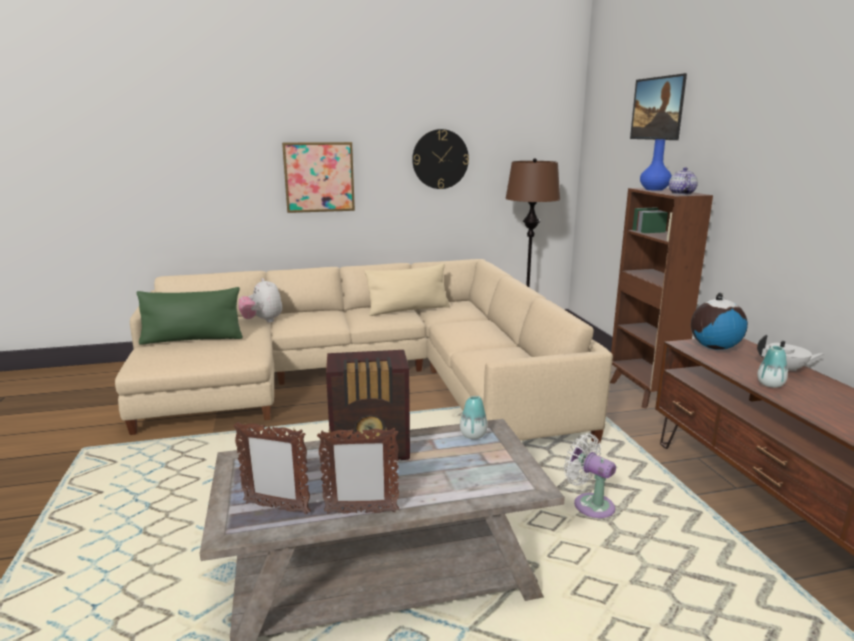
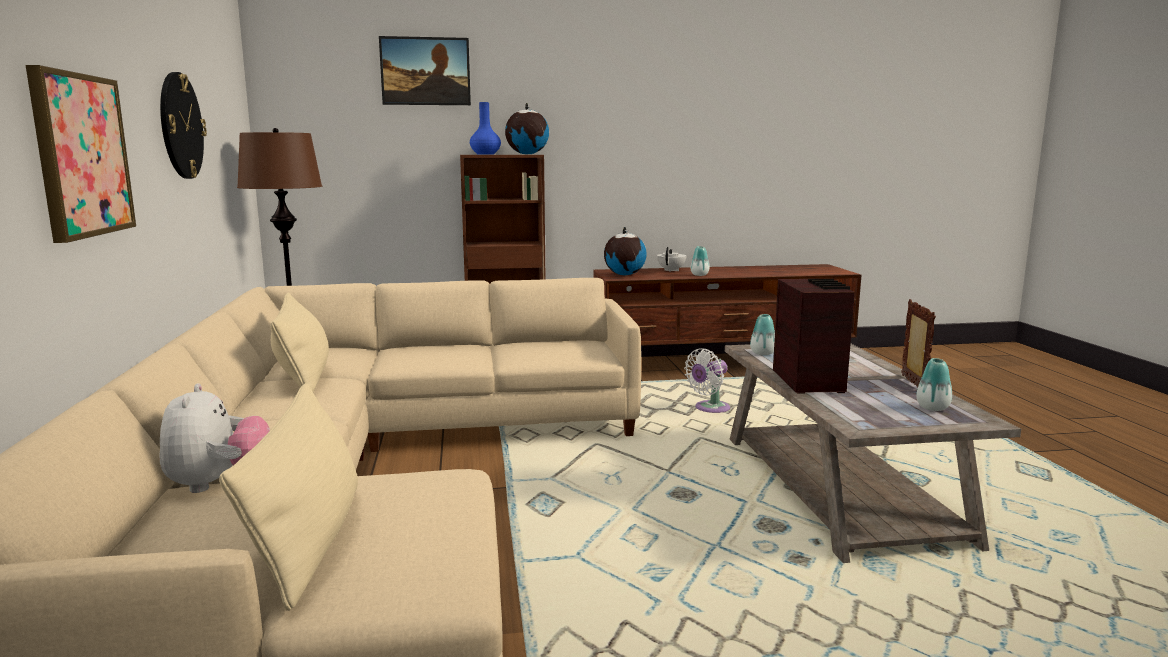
camera: 85 degrees left, 5 degrees down
(192, 339) = (308, 539): green pillow -> beige pillow
(262, 321) = (218, 484): plush toy -> plush toy turned 75 degrees counterclockwise
(276, 508) = (932, 408): picture frame -> vase
(681, 193) = (527, 154): teapot -> globe

